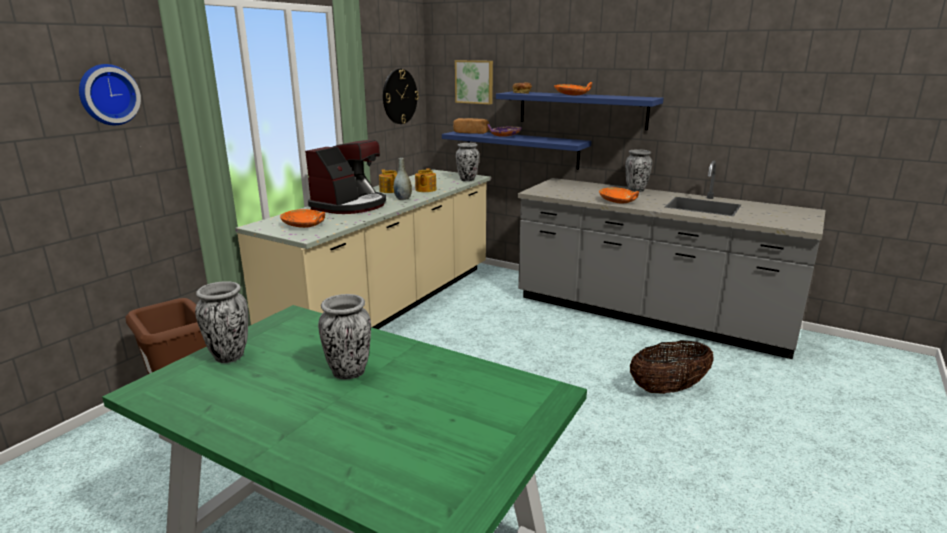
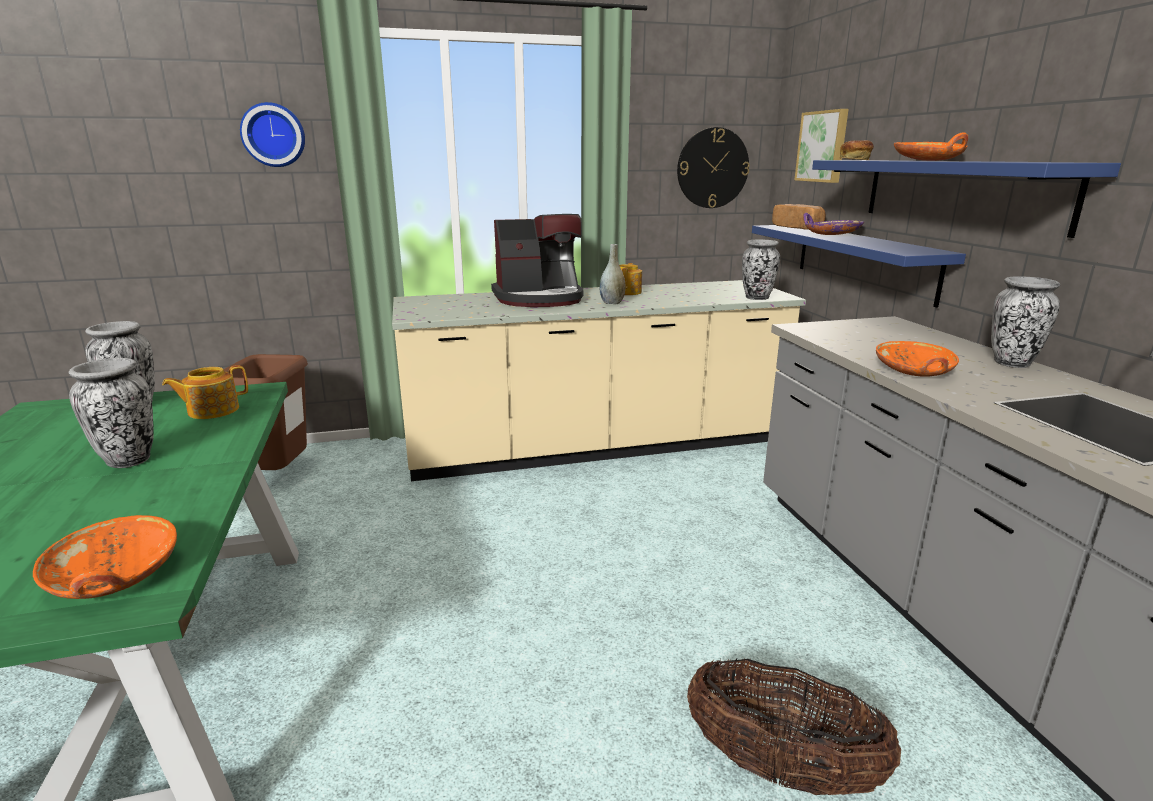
camera: 45 degrees right, 0 degrees up
(304, 225) = (444, 307): orange bowl -> orange bowl (114, 576)
(425, 190) = (668, 299): teapot -> teapot (212, 410)

